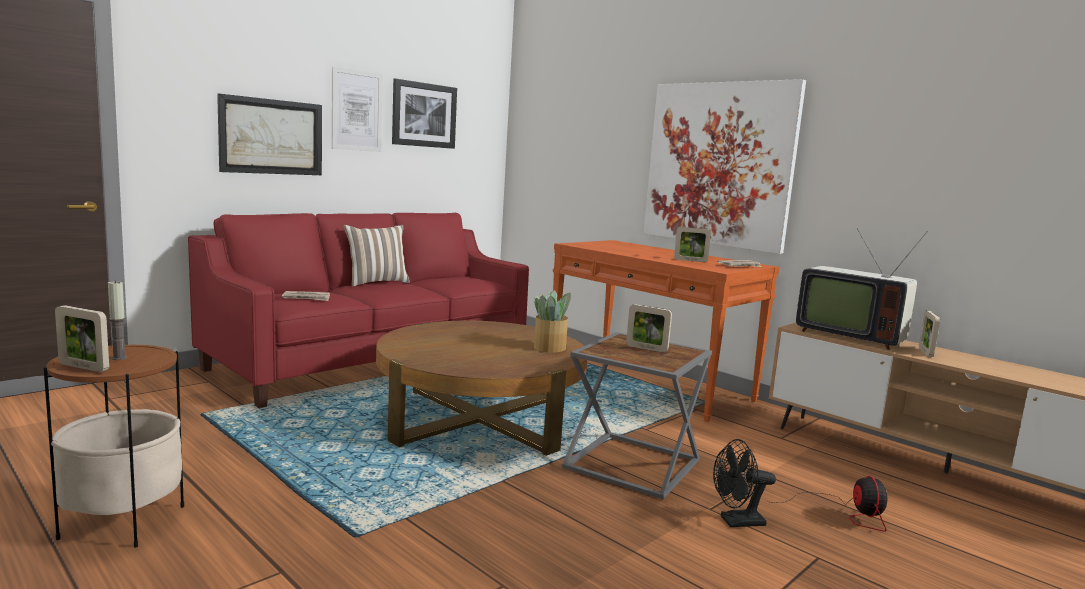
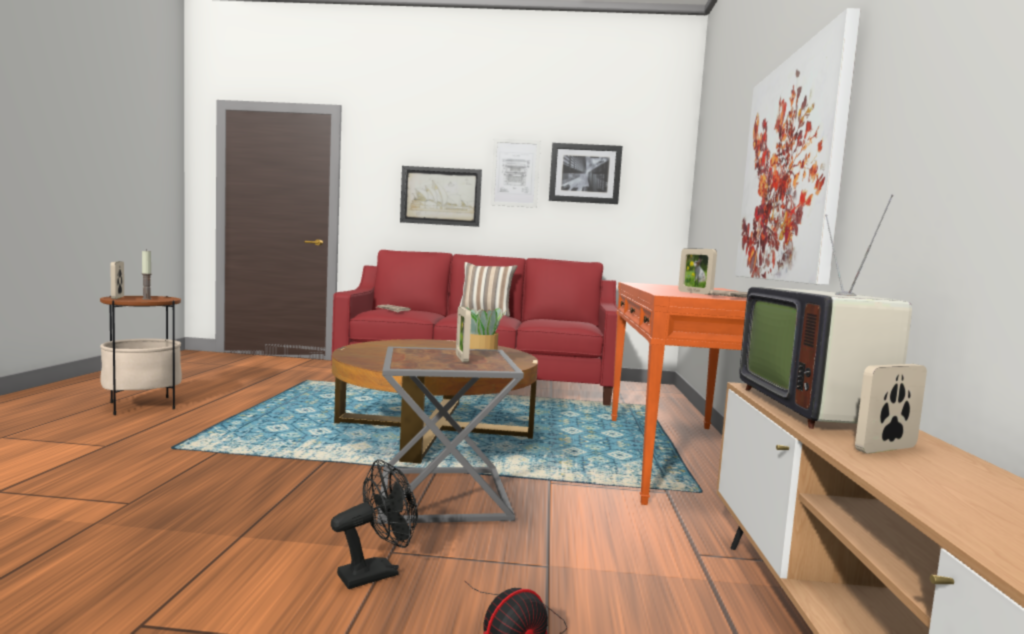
camera: 50 degrees right, 5 degrees down
(736, 522) = (376, 572): black fan -> black fan turned 105 degrees clockwise

